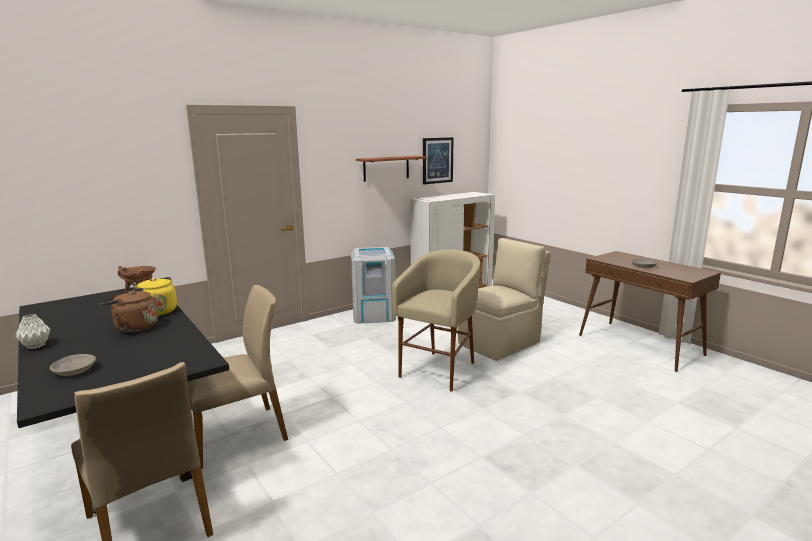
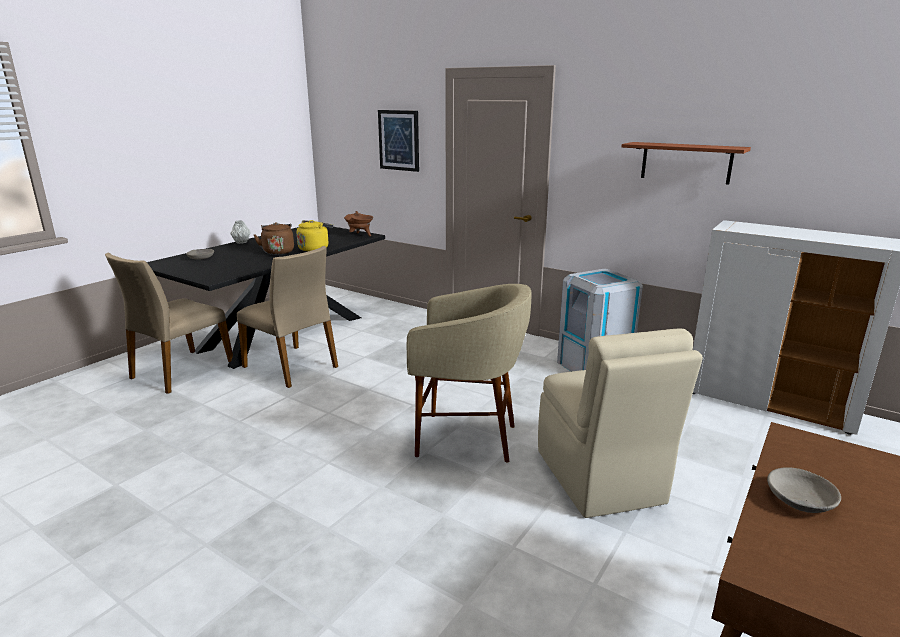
camera: 70 degrees right, 5 degrees up
(437, 160) = (808, 161): picture -> picture (399, 140)
(501, 343) = (600, 478): beige chair -> beige chair turned 45 degrees clockwise

